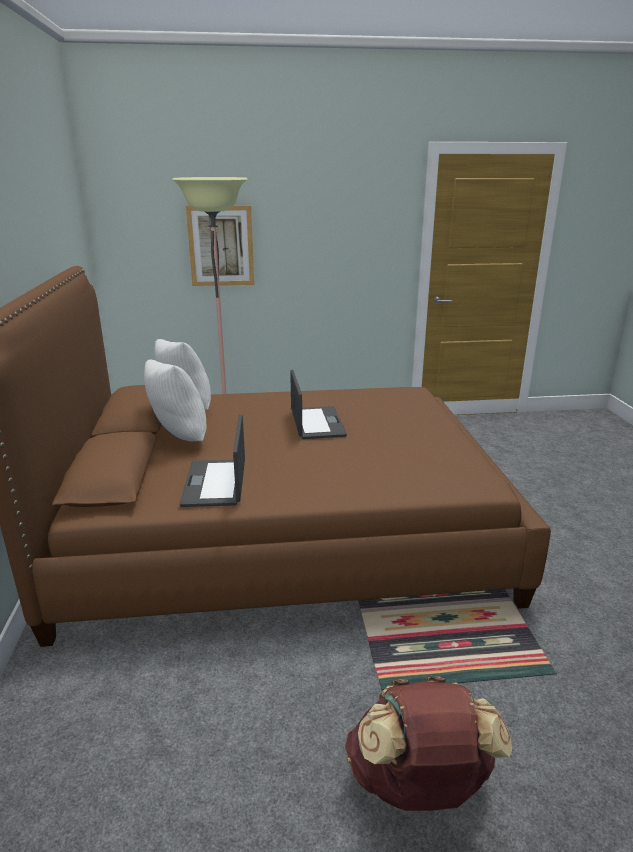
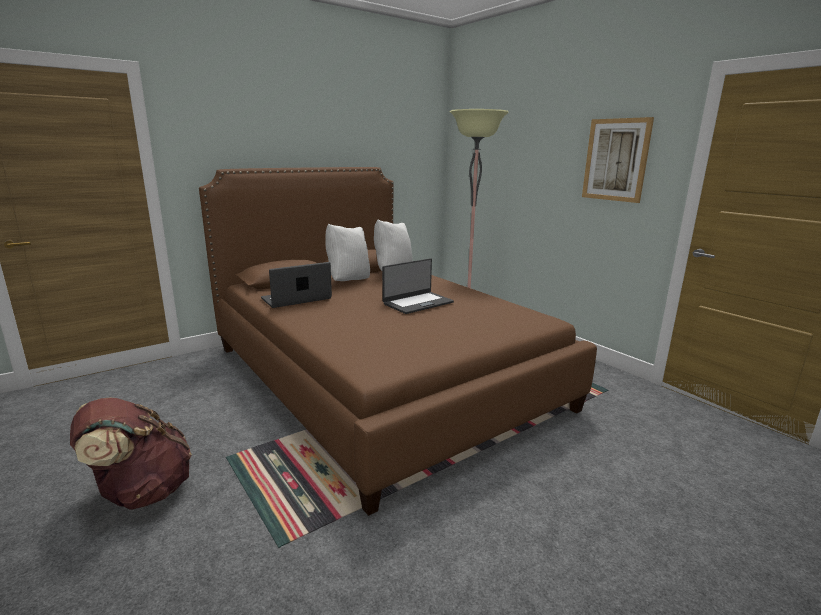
camera: 60 degrees right, 5 degrees down
(221, 246) = (513, 170): picture -> picture (615, 160)

